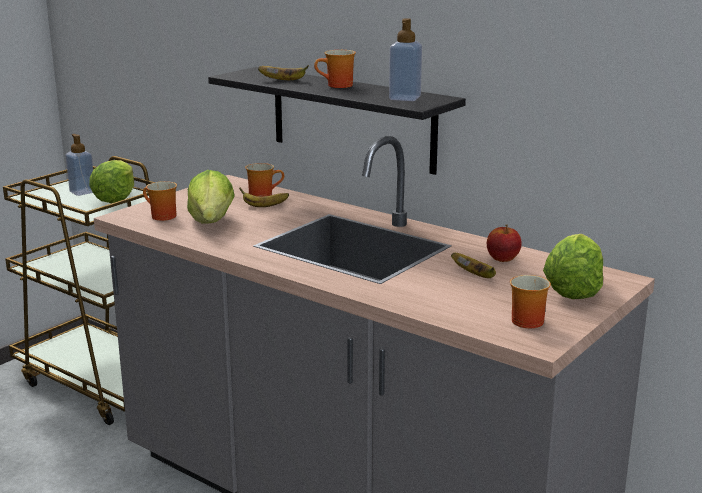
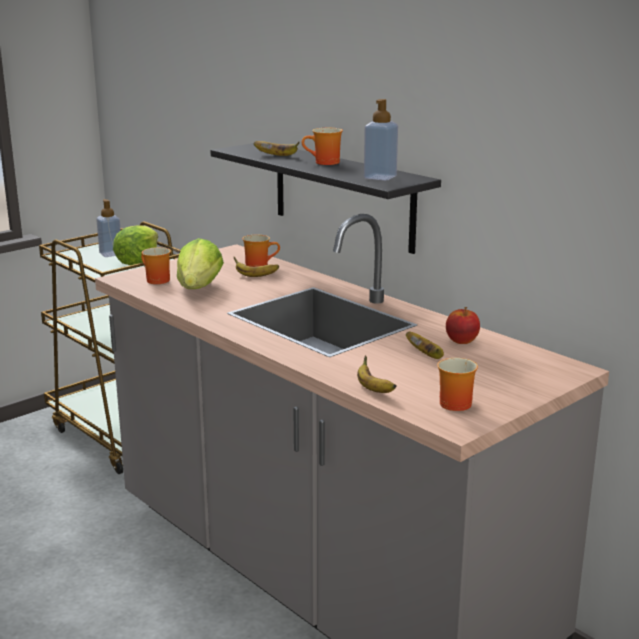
camera: 10 degrees right, 0 degrees up
(440, 313) = (373, 389): none -> banana
(573, 290) = (517, 377): lettuce -> none

